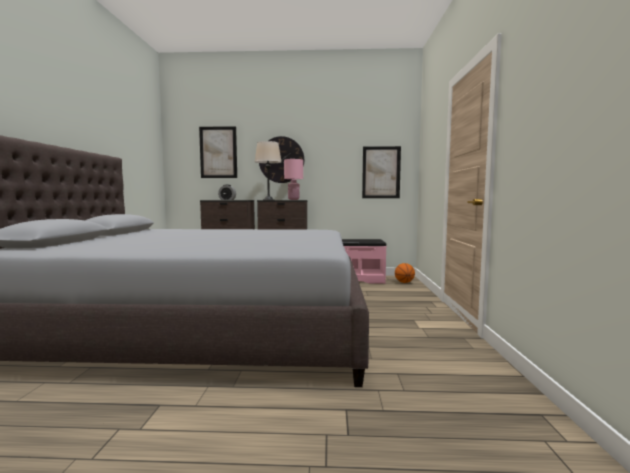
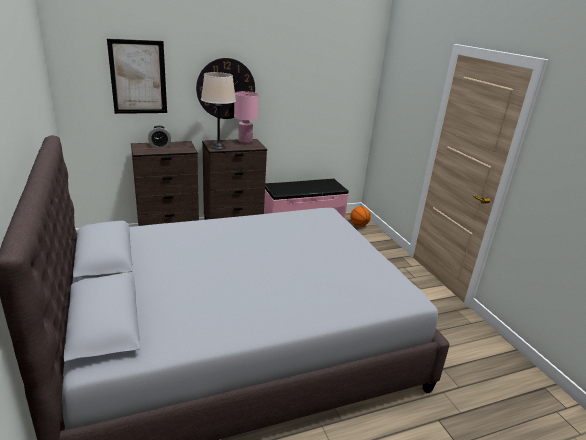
camera: 25 degrees left, 20 degrees up
(381, 172) = (339, 104): picture -> none

